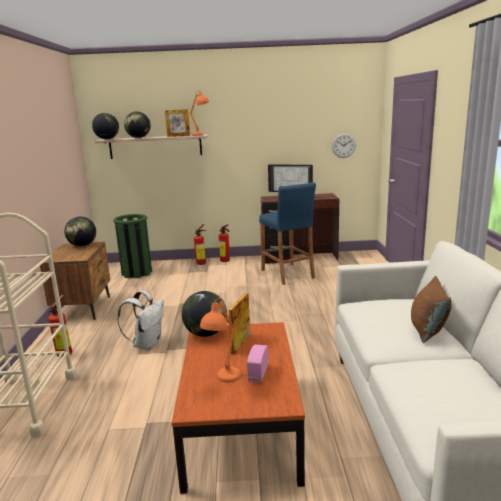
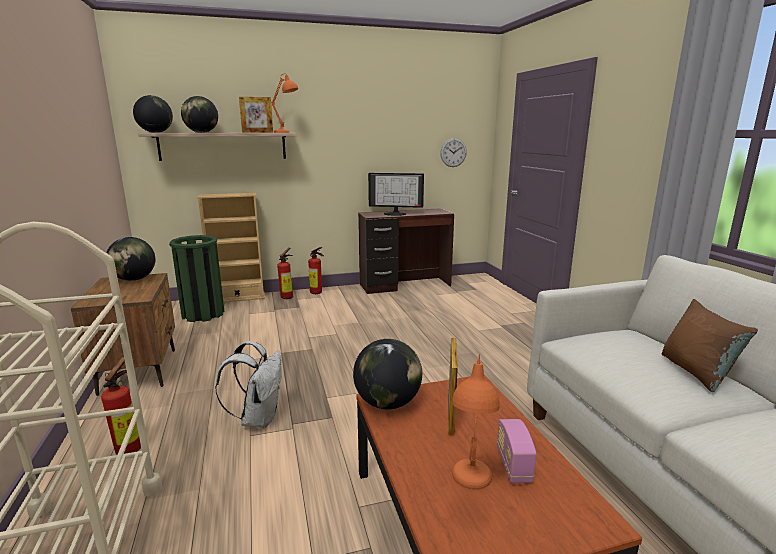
camera: 15 degrees left, 0 degrees up
(165, 262) = (238, 298): none -> beige bookcase
(287, 274) = (402, 305): blue stool -> none

